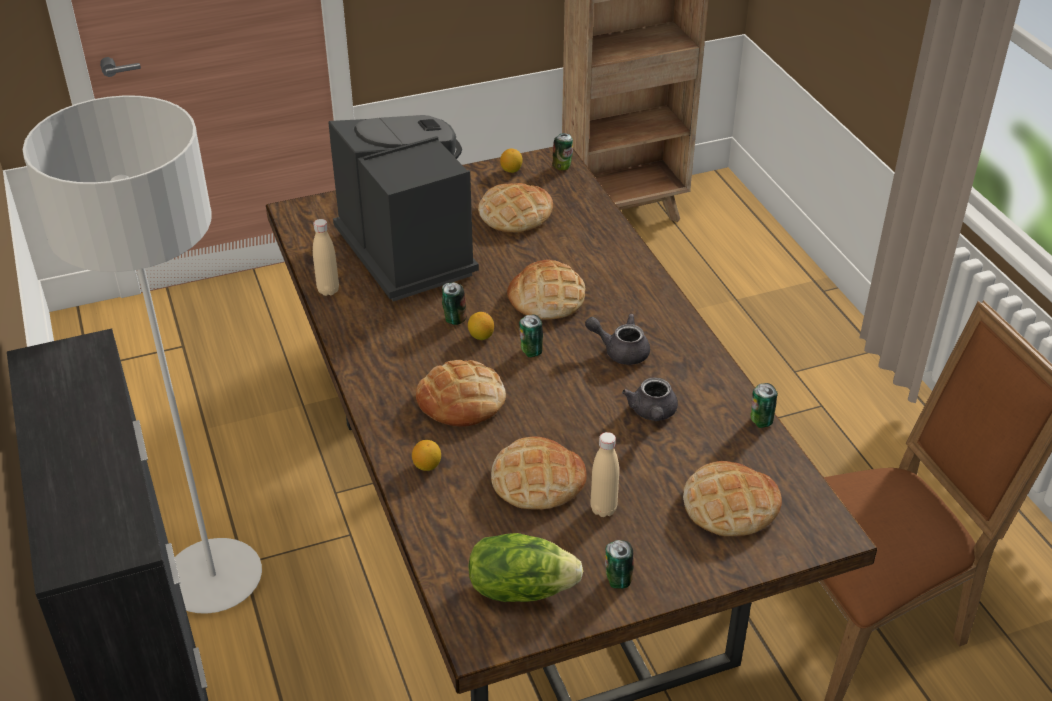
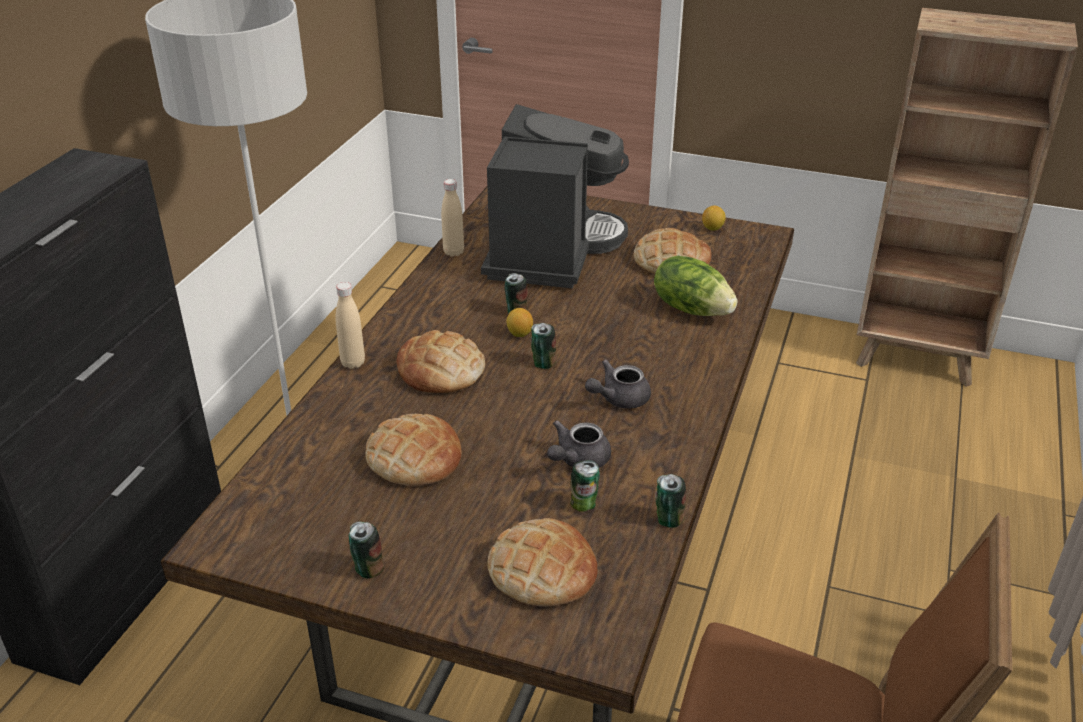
camera: 40 degrees right, 5 degrees down
(427, 466) = (352, 402): lemon -> none
(521, 588) = (291, 527): lettuce -> lettuce (692, 308)
(546, 297) = (611, 330): bread -> none
(562, 167) = (762, 242): can -> can (584, 505)
(603, 509) = (434, 508): beige bottle -> beige bottle (353, 363)
(620, 350) = (618, 399): grey teapot -> grey teapot turned 90 degrees counterclockwise

